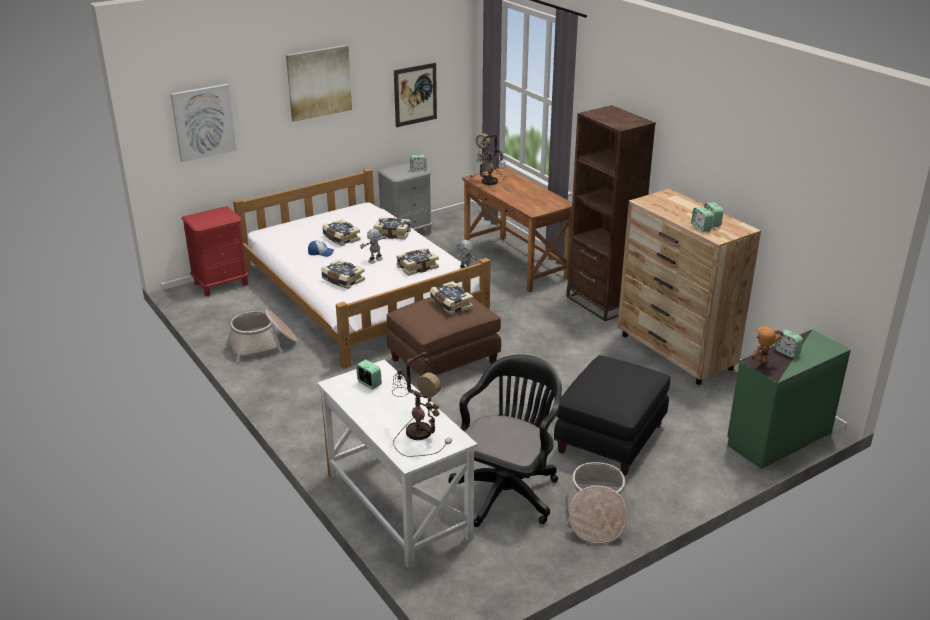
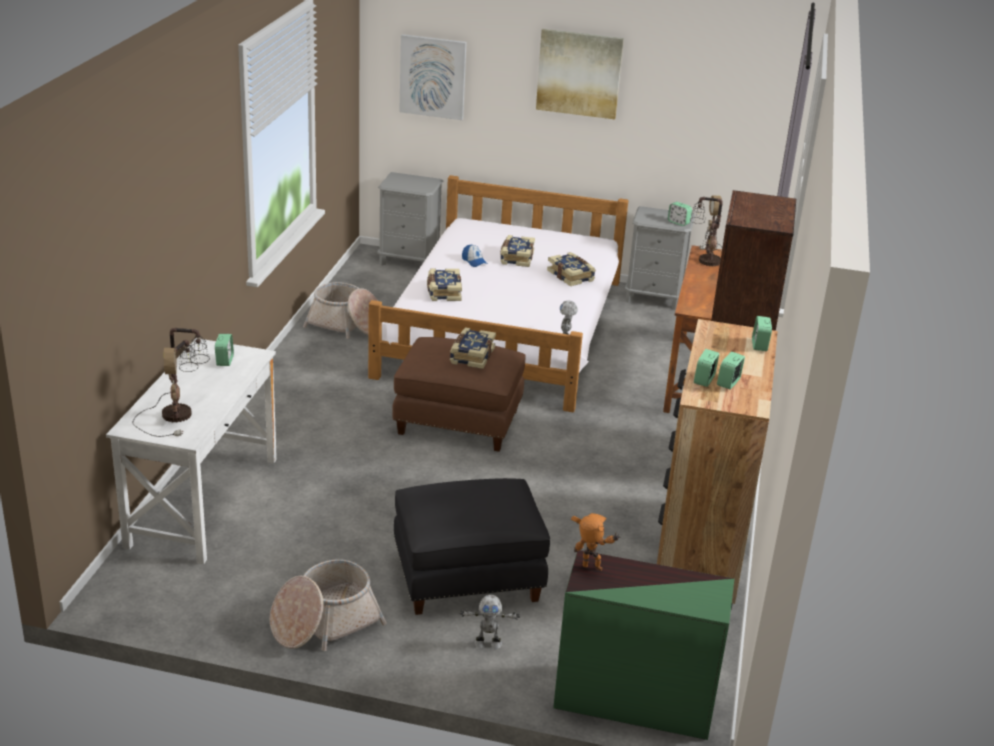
camera: 45 degrees right, 0 degrees up
(221, 284) = (409, 261): red nightstand -> grey nightstand
(375, 260) = (505, 290): toy robot -> toy robot (488, 643)
(415, 94) = (711, 129): picture -> none
(417, 267) = (529, 314): book -> none
(508, 490) = (299, 552): black office chair -> none
(787, 352) = (646, 577): alarm clock -> alarm clock (759, 345)

